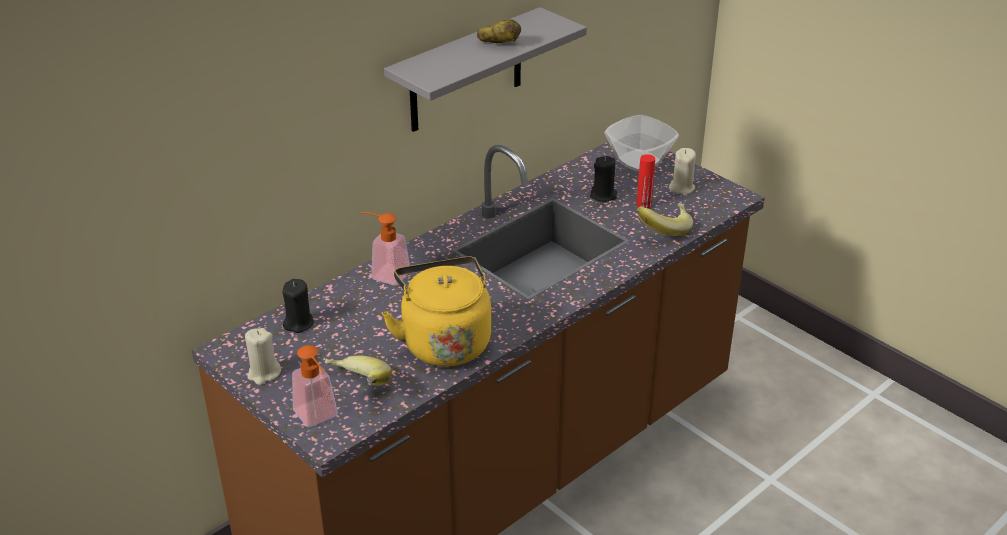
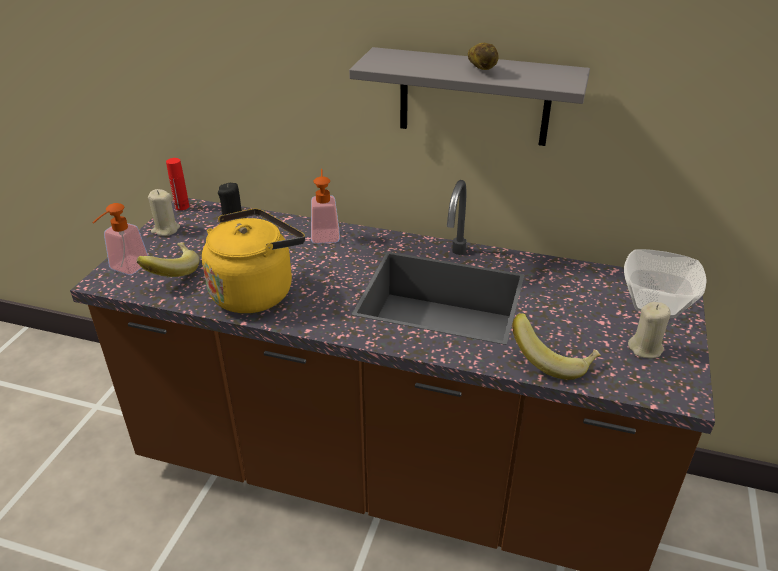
camera: 60 degrees right, 0 degrees up
(603, 195) = (565, 302): black candle -> none
(643, 205) = (580, 333): red bottle -> red bottle (182, 206)

